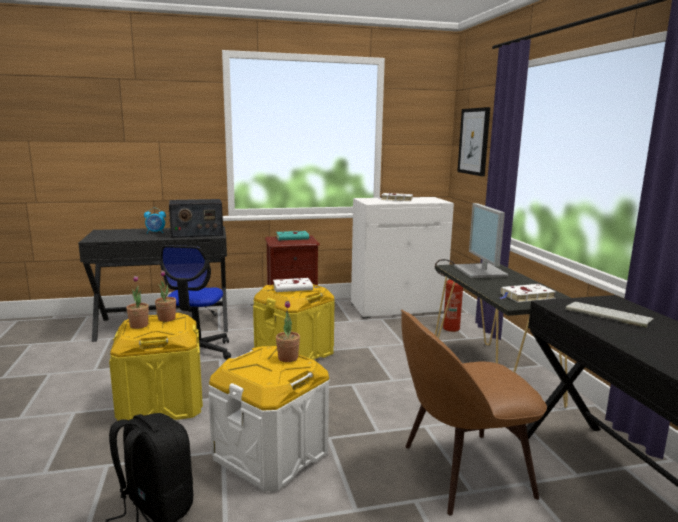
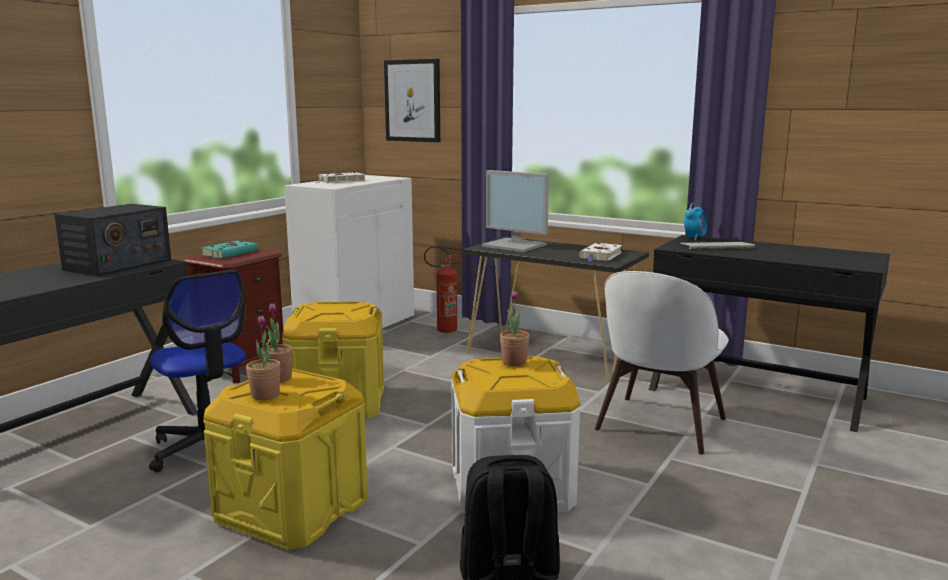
camera: 45 degrees left, 0 degrees up
(155, 232) = (40, 276): alarm clock -> alarm clock (694, 238)
(294, 288) = (332, 310): white book -> none
(461, 471) = (659, 426): brown chair -> white chair

